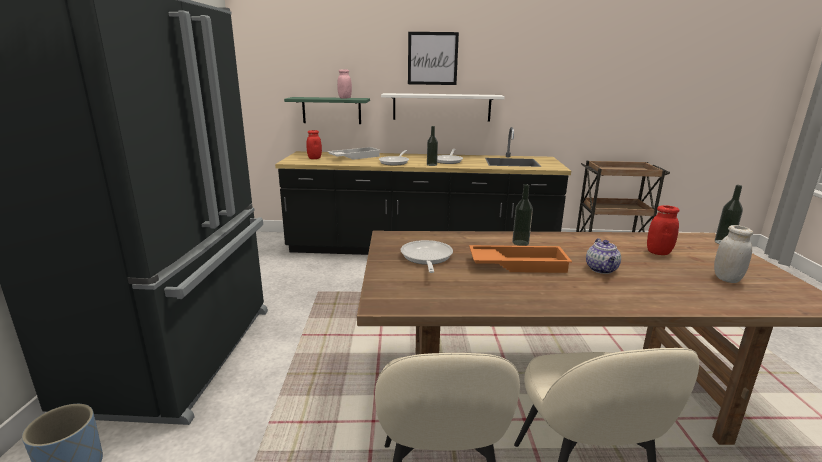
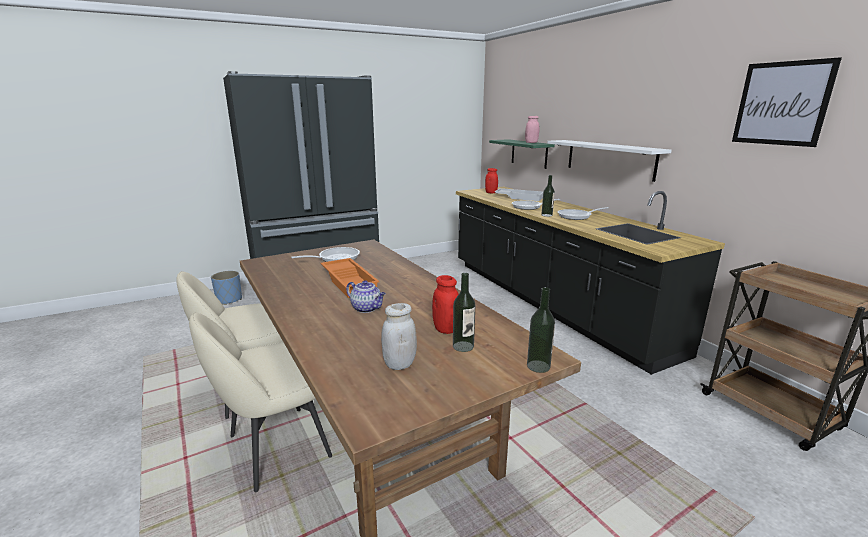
camera: 60 degrees right, 0 degrees up
(432, 58) = (607, 104): picture -> picture (781, 103)
(520, 243) = (400, 276): bottle -> bottle (463, 346)
(602, 269) = (367, 308): teapot -> teapot turned 120 degrees counterclockwise

